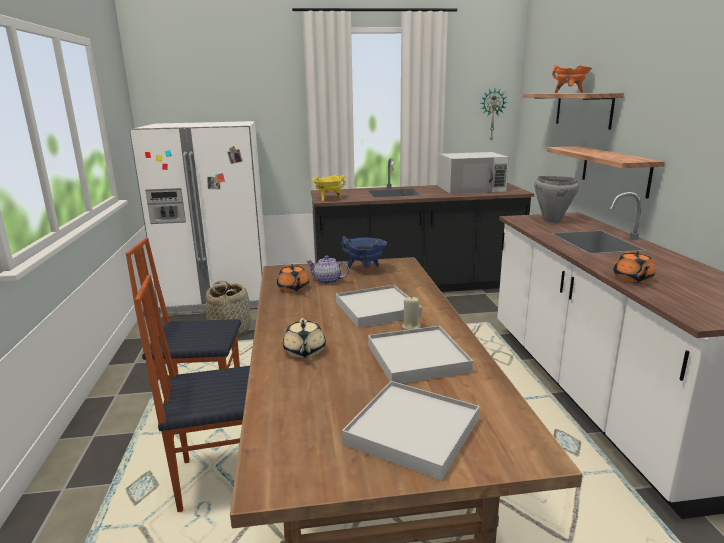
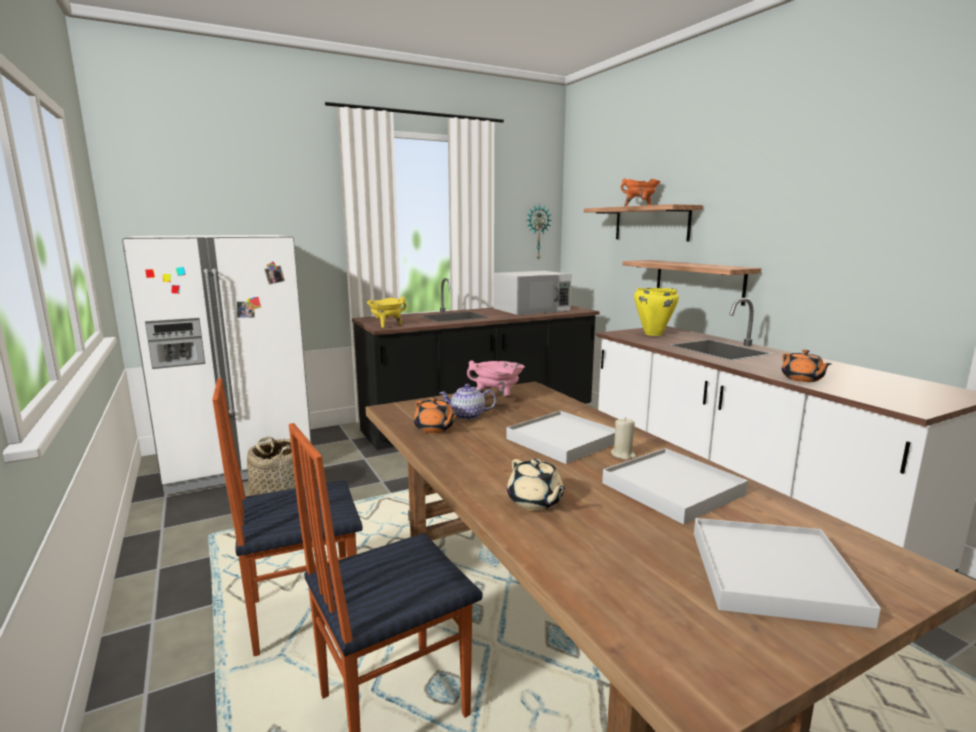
camera: 20 degrees left, 5 degrees down
(365, 270) = (497, 399): blue cooking pot -> pink cooking pot
(551, 221) = (652, 334): grey cooking pot -> yellow cooking pot

